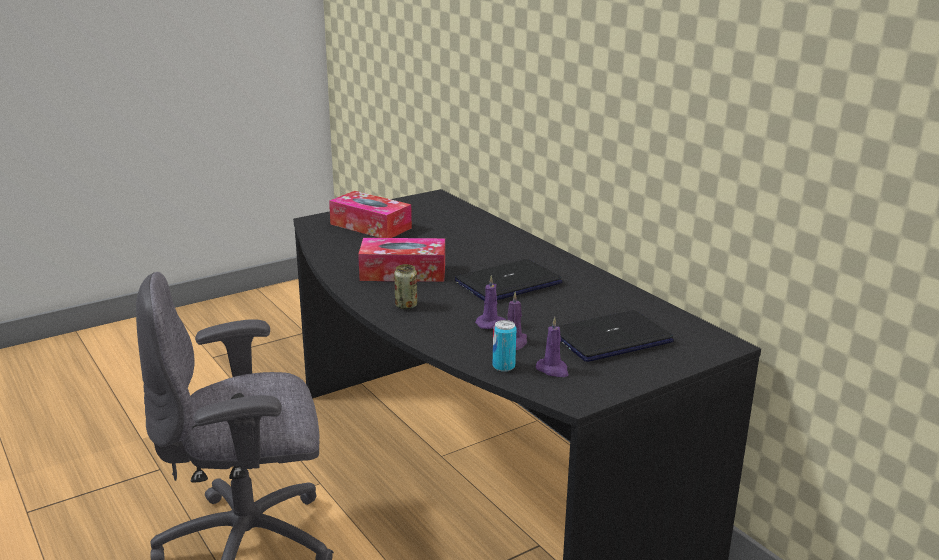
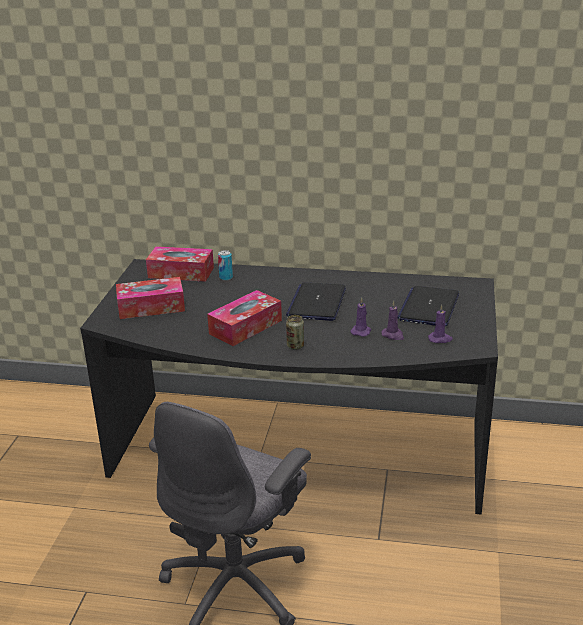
camera: 45 degrees left, 5 degrees up
(451, 212) = (181, 272): none -> tissue box
(503, 366) = (416, 350): can -> can (226, 277)

